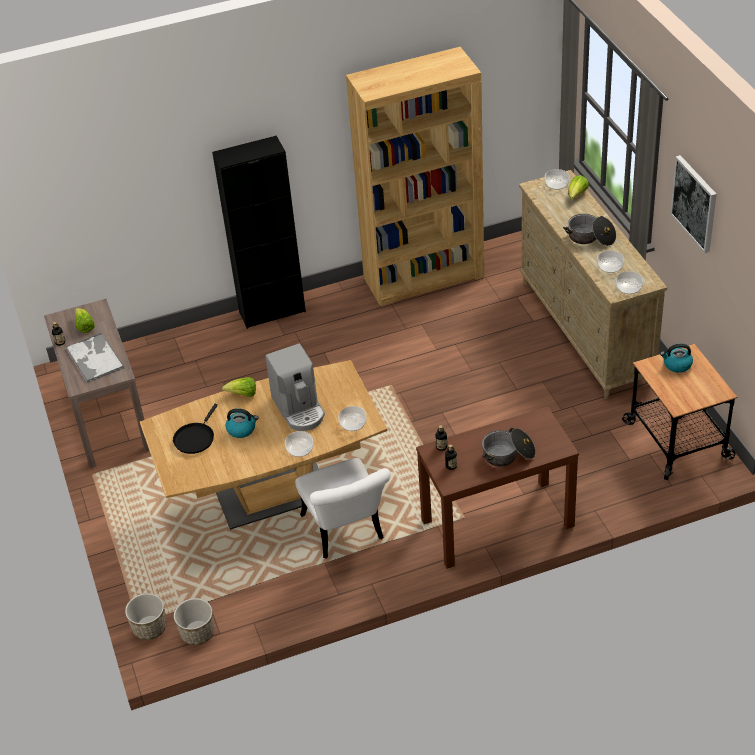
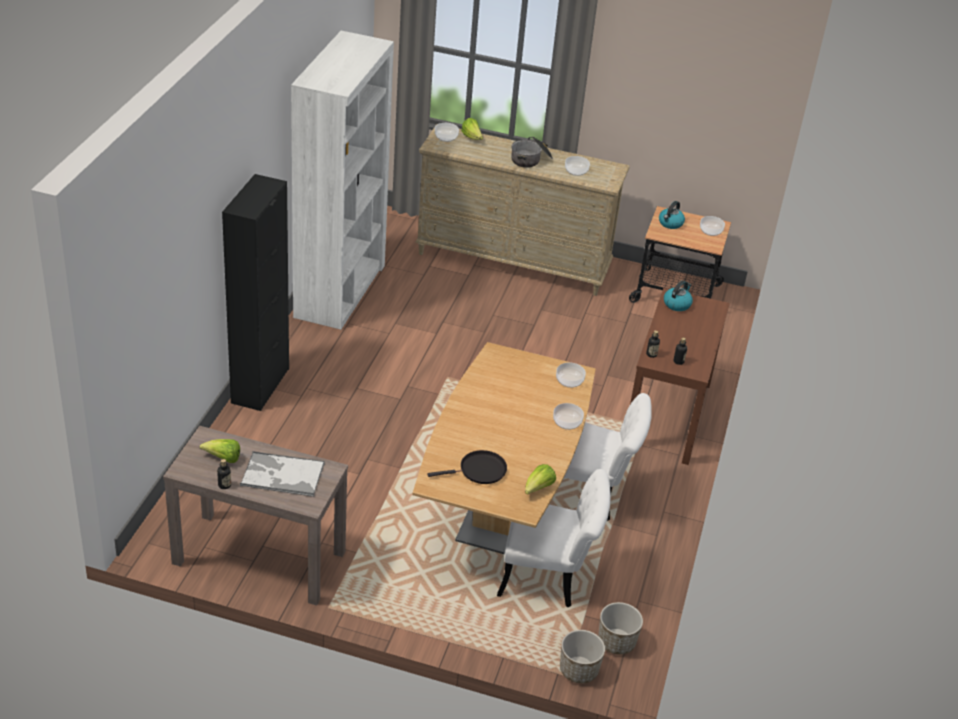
camera: 60 degrees left, 5 degrees down
(195, 438) = (479, 471): black frying pan -> black frying pan turned 75 degrees counterclockwise
(229, 561) = (549, 577): none -> white chair
(242, 429) = (501, 439): kettle -> kettle (677, 304)
(243, 394) = (456, 416): lettuce -> lettuce (538, 488)
(299, 409) = (515, 397): coffee machine -> none
(424, 277) = (340, 290): brown bookcase -> white bookcase
(508, 455) = (696, 331): cooking pot -> none
(629, 288) = (610, 178): bowl -> bowl (711, 231)
(694, 203) = (640, 78): picture -> none

